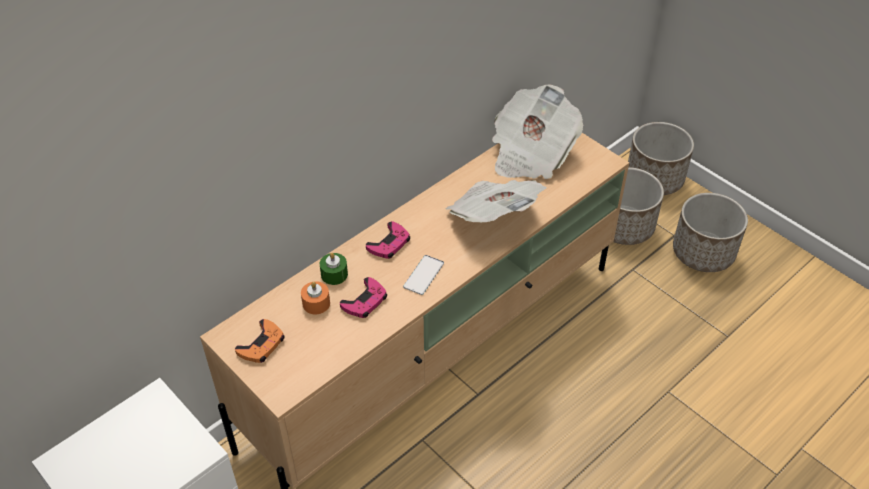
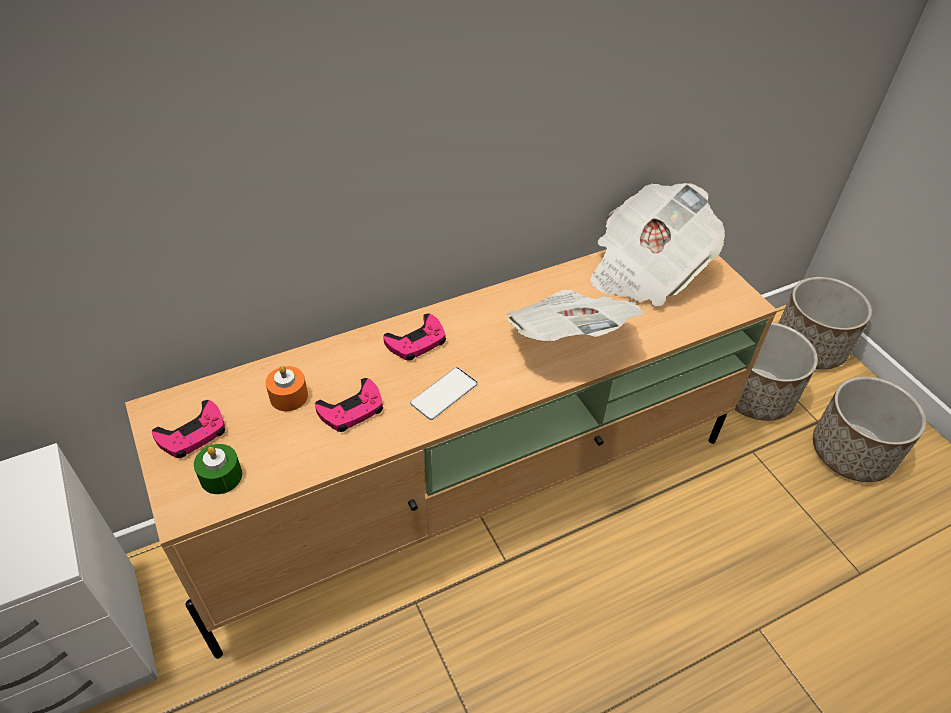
camera: 15 degrees right, 0 degrees up
(262, 345) = (193, 434): orange game controller -> pink game controller
(334, 274) = (329, 364): green candle -> green candle (221, 476)

